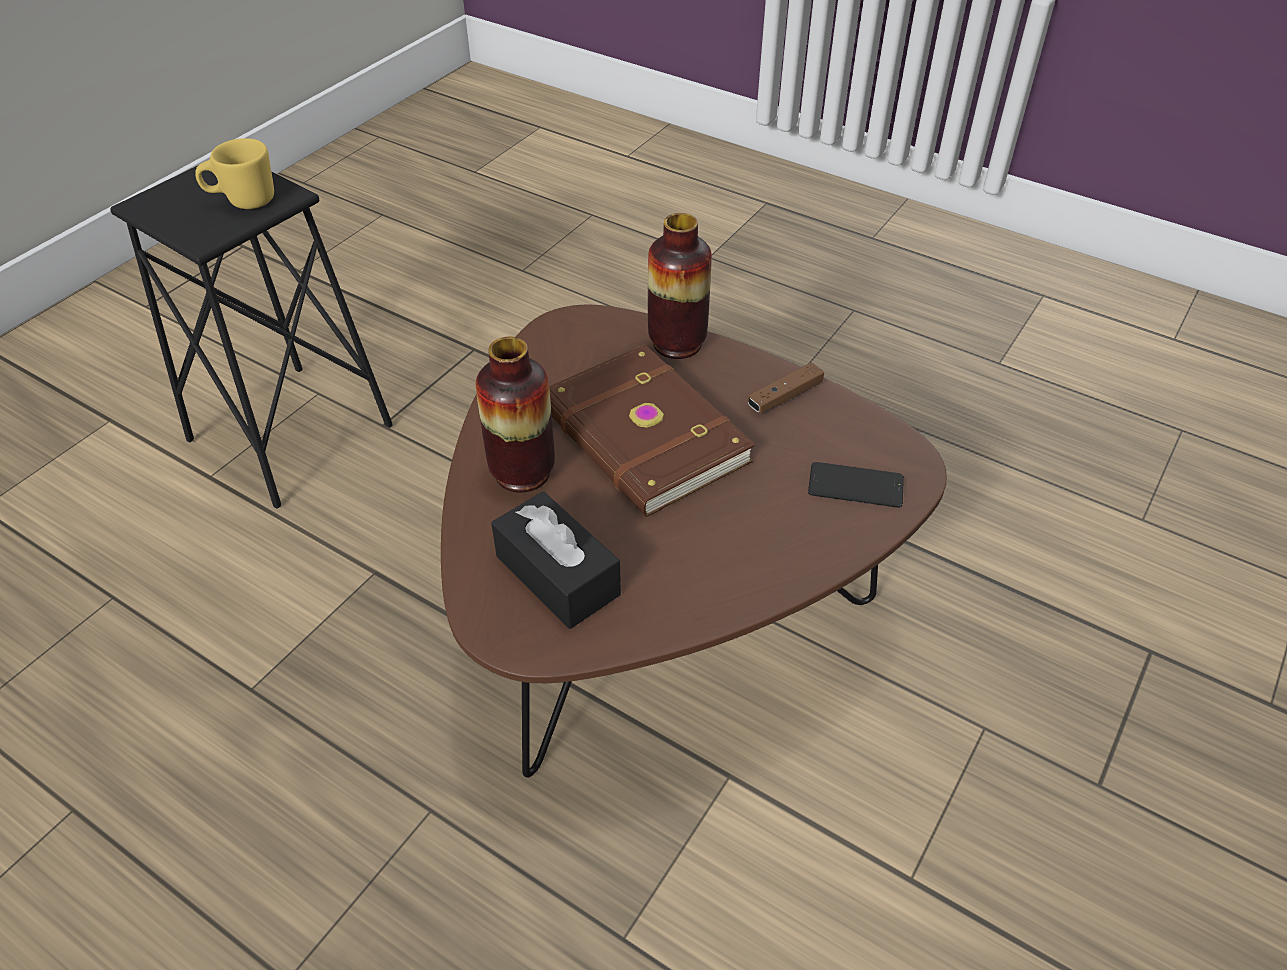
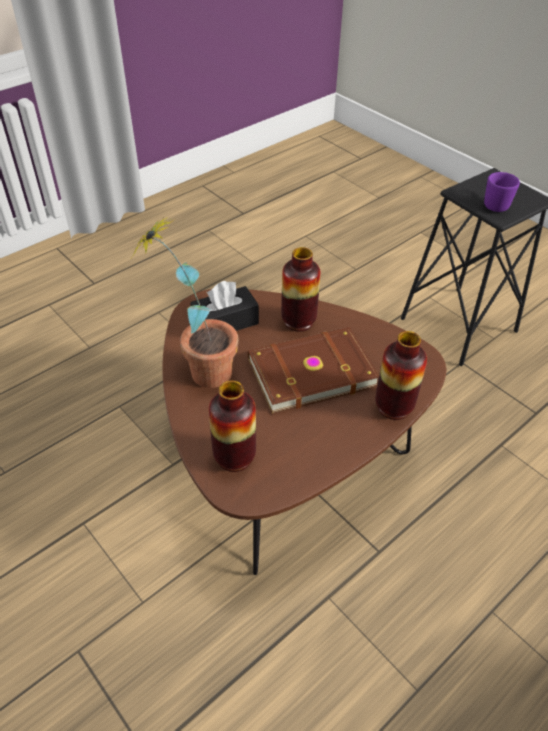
camera: 105 degrees right, 0 degrees up
(243, 201) = (495, 203): yellow mug -> purple mug
(700, 579) = (198, 370): none -> potted plant
(785, 397) = (326, 447): brown game controller -> none
(855, 486) = (234, 457): phone -> vase

